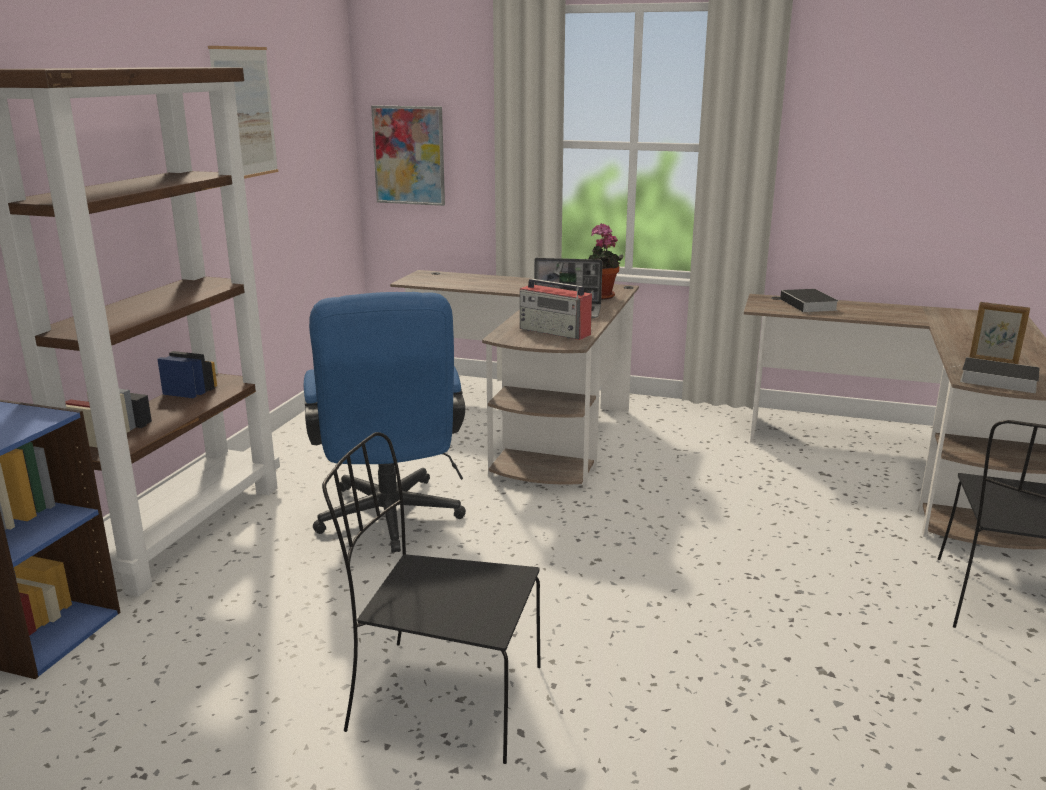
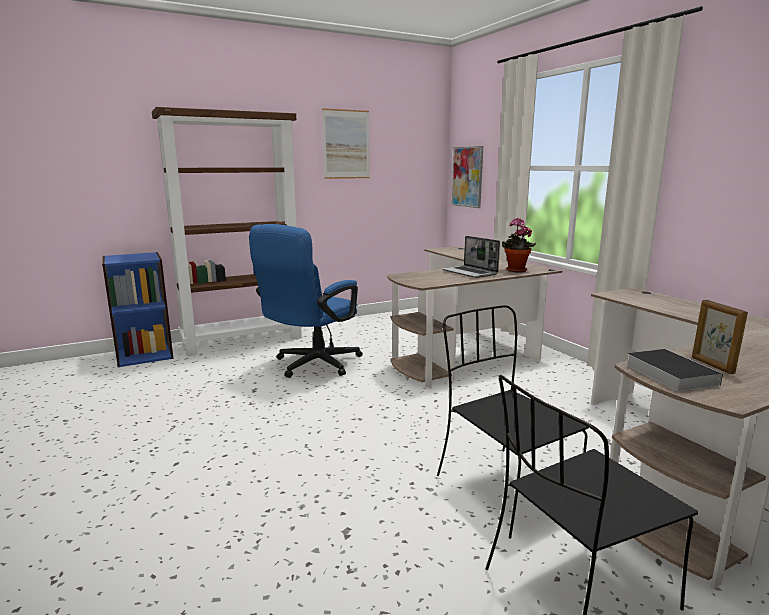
camera: 45 degrees right, 5 degrees down
(441, 698) = (183, 435): black chair -> black chair (503, 487)
(555, 332) = (432, 279): radio -> none
(809, 305) = (659, 300): book -> none

